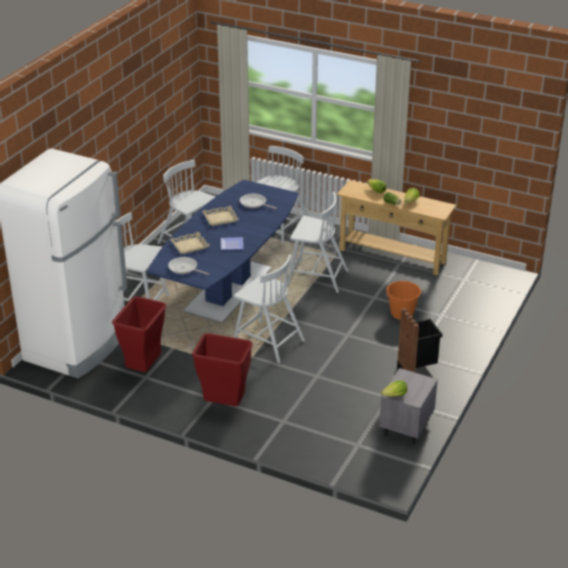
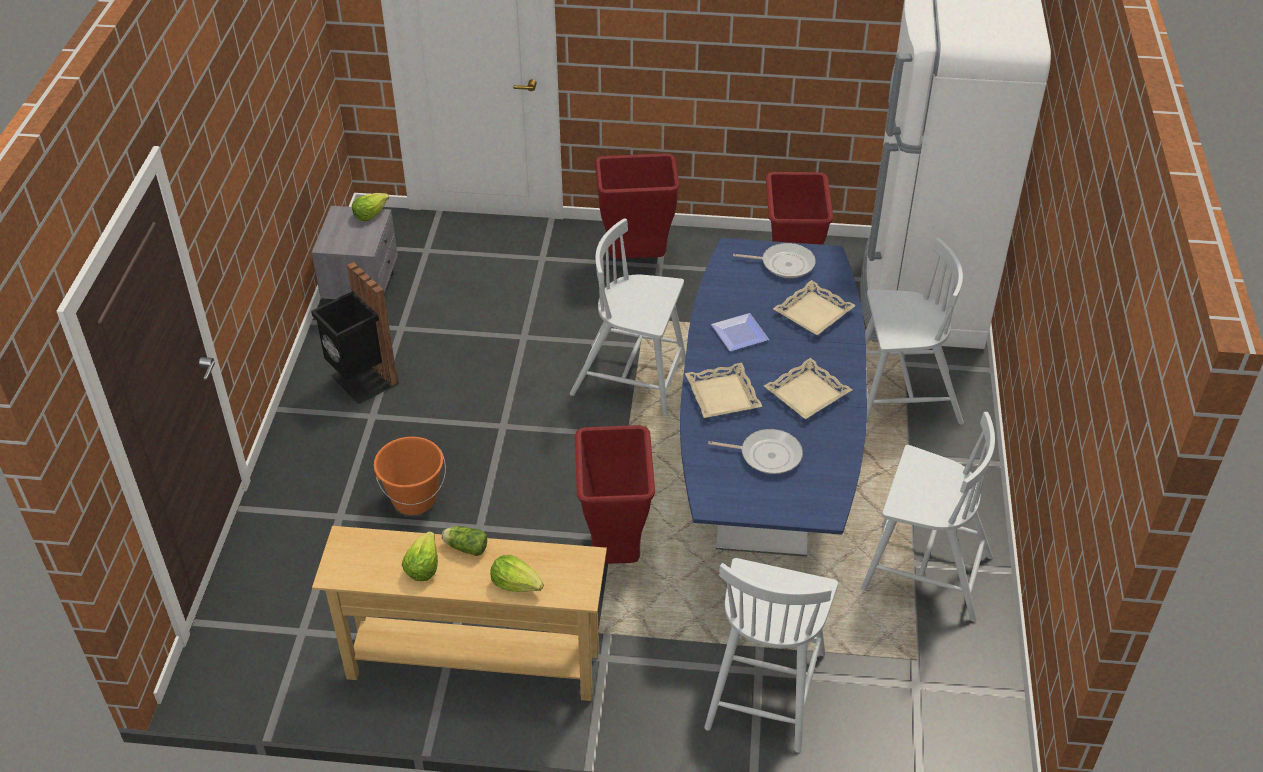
camera: 160 degrees right, 10 degrees up
(257, 225) = (723, 395): none -> beige tray
(316, 277) = (614, 551): white chair -> red trash can

